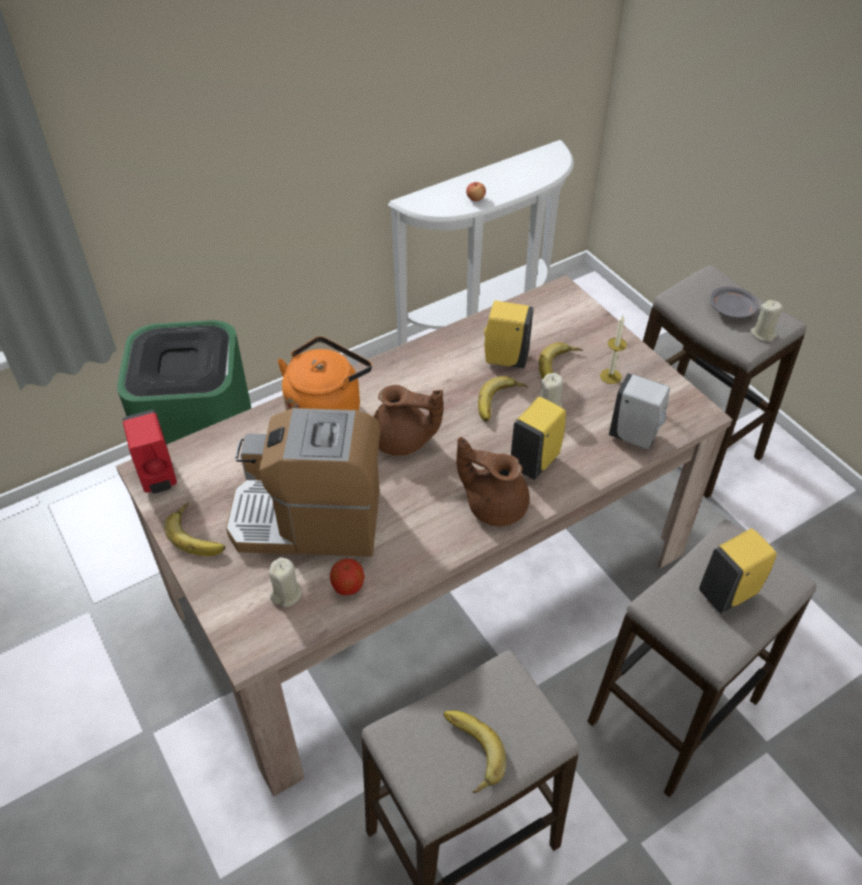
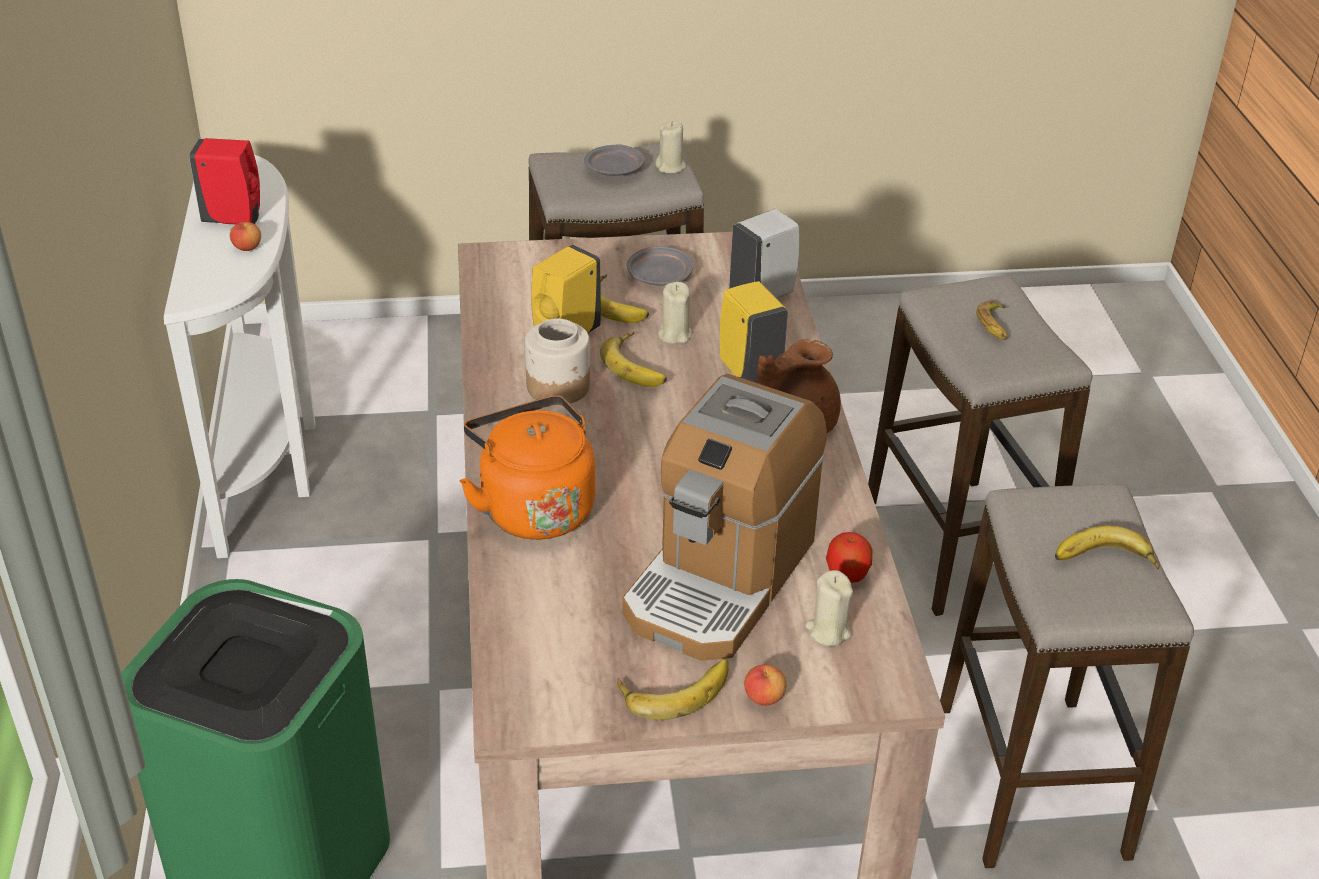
camera: 65 degrees left, 10 degrees down
(158, 477) = (536, 707): red soap dispenser -> red soap dispenser (235, 219)
(209, 580) = (764, 697): none -> apple
(403, 441) = (641, 459): brown teapot -> none
(450, 376) = (559, 387): none -> jar
(610, 376) = (659, 276): candle -> grey plate
(729, 592) = (994, 325): yellow soap dispenser -> banana

